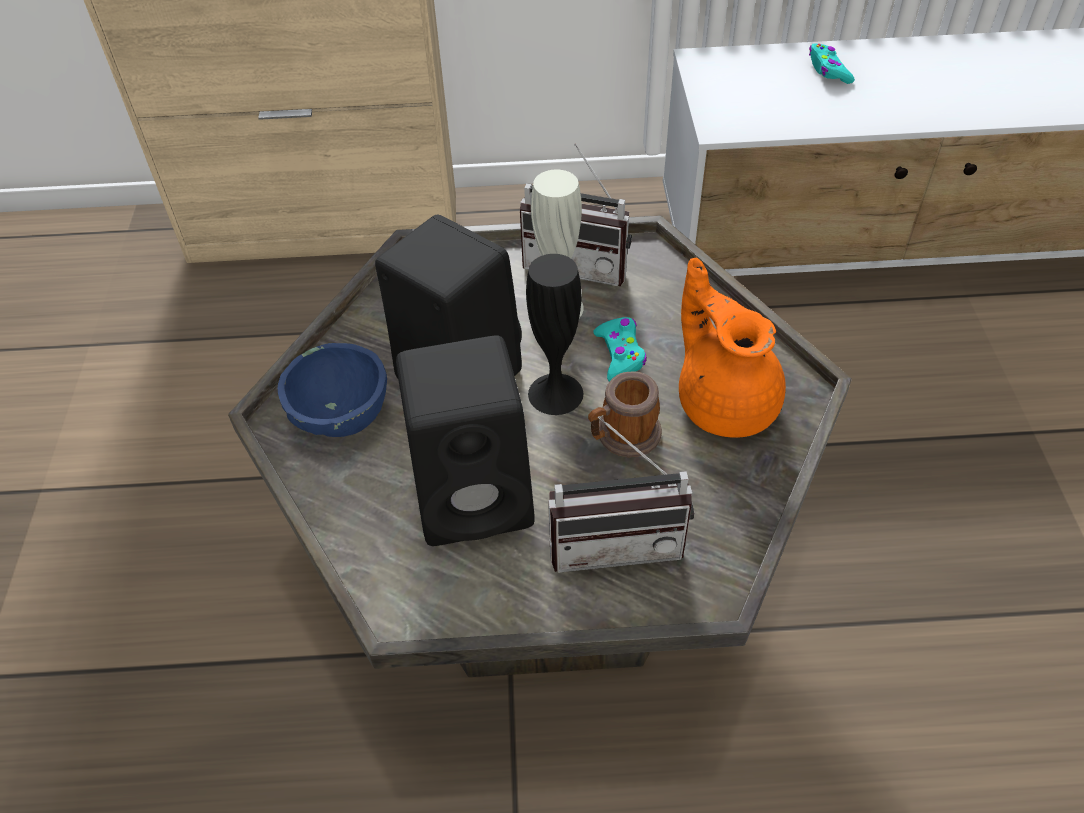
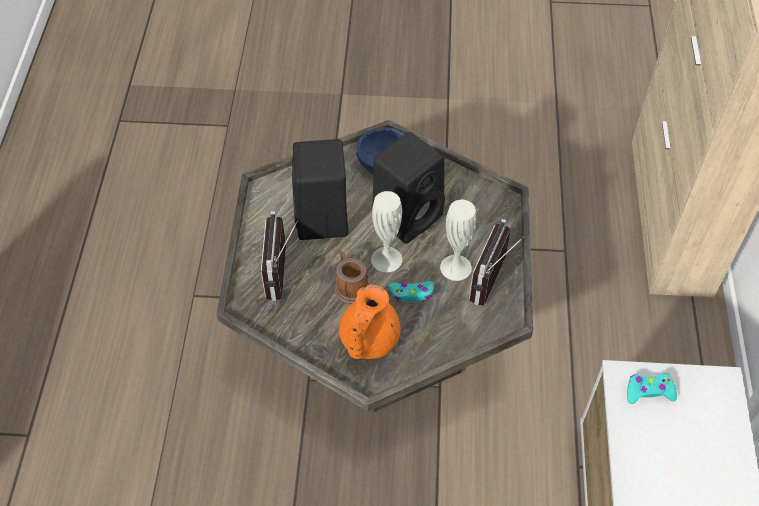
camera: 95 degrees right, 5 degrees up
(555, 393) = (386, 259): black vase -> white vase
(724, 401) = (367, 340): orange teapot -> orange teapot turned 135 degrees clockwise
(828, 70) = (709, 478): turquoise game controller -> turquoise game controller (649, 391)

